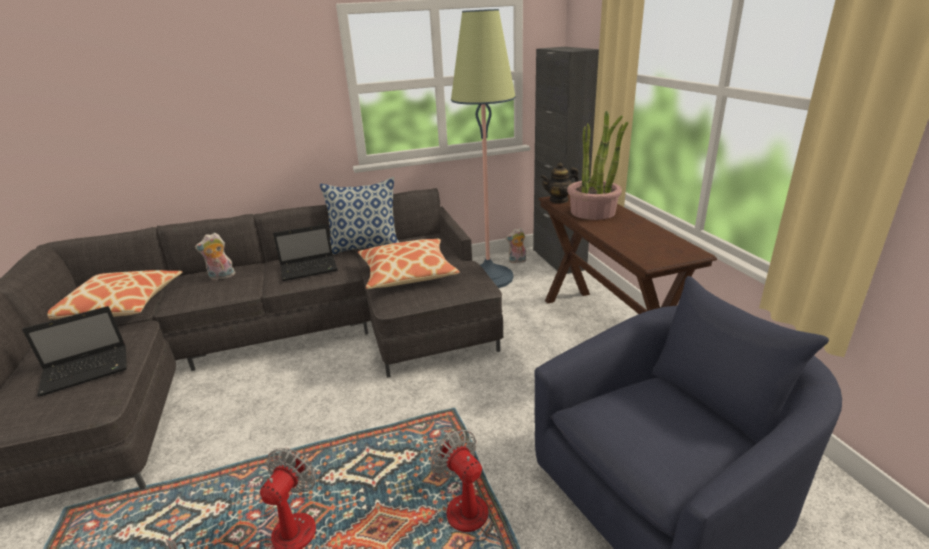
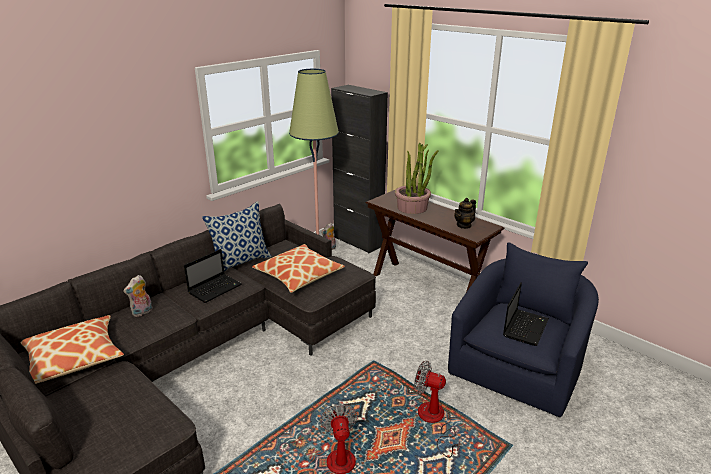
camera: 30 degrees left, 0 degrees up
(88, 370) = (127, 408): laptop -> laptop (525, 327)
(559, 200) = (382, 201): teapot -> teapot (464, 225)

